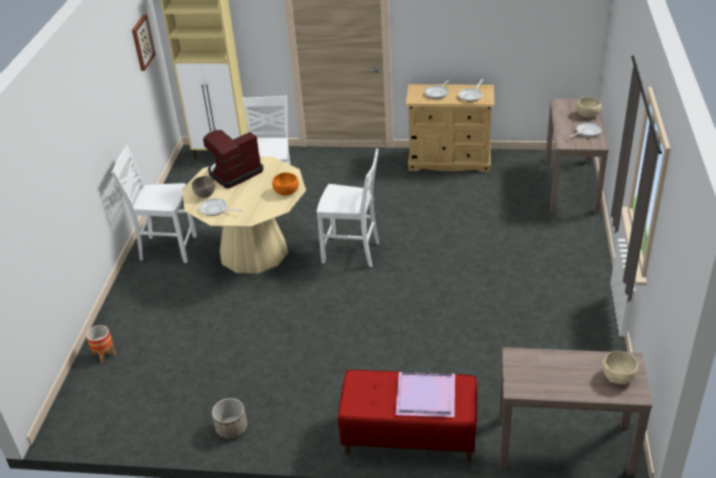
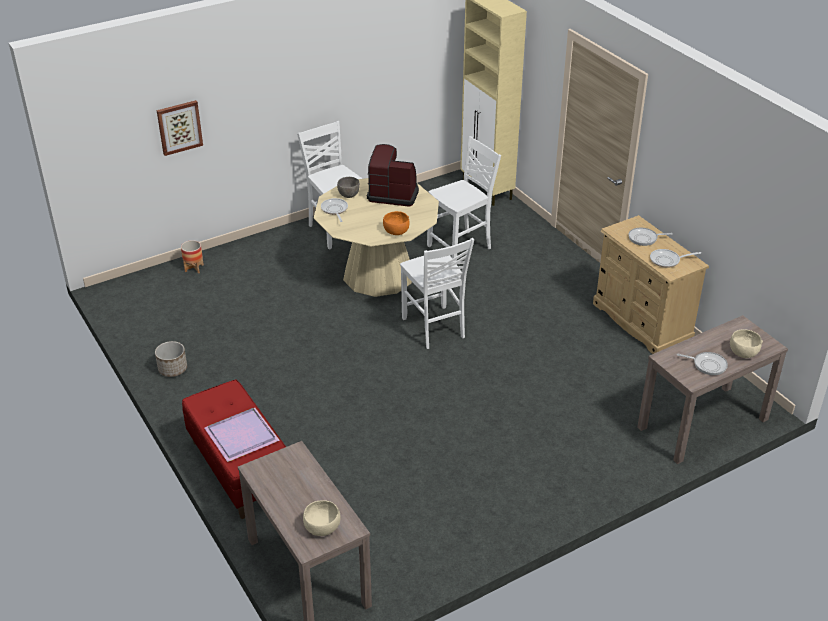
camera: 50 degrees right, 0 degrees up
(142, 42) = (435, 43): picture -> picture (179, 127)

